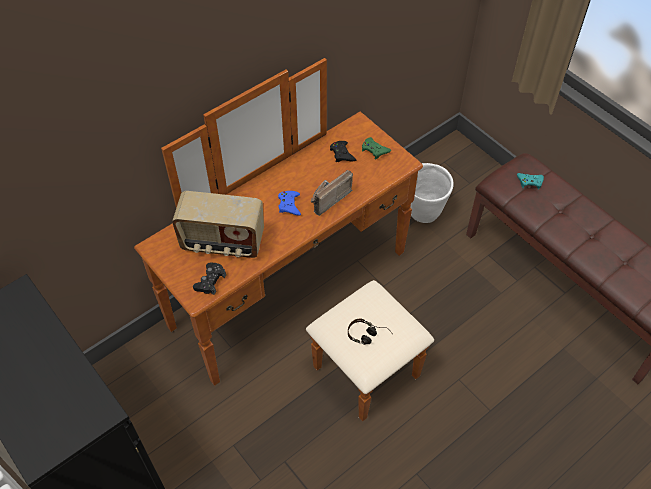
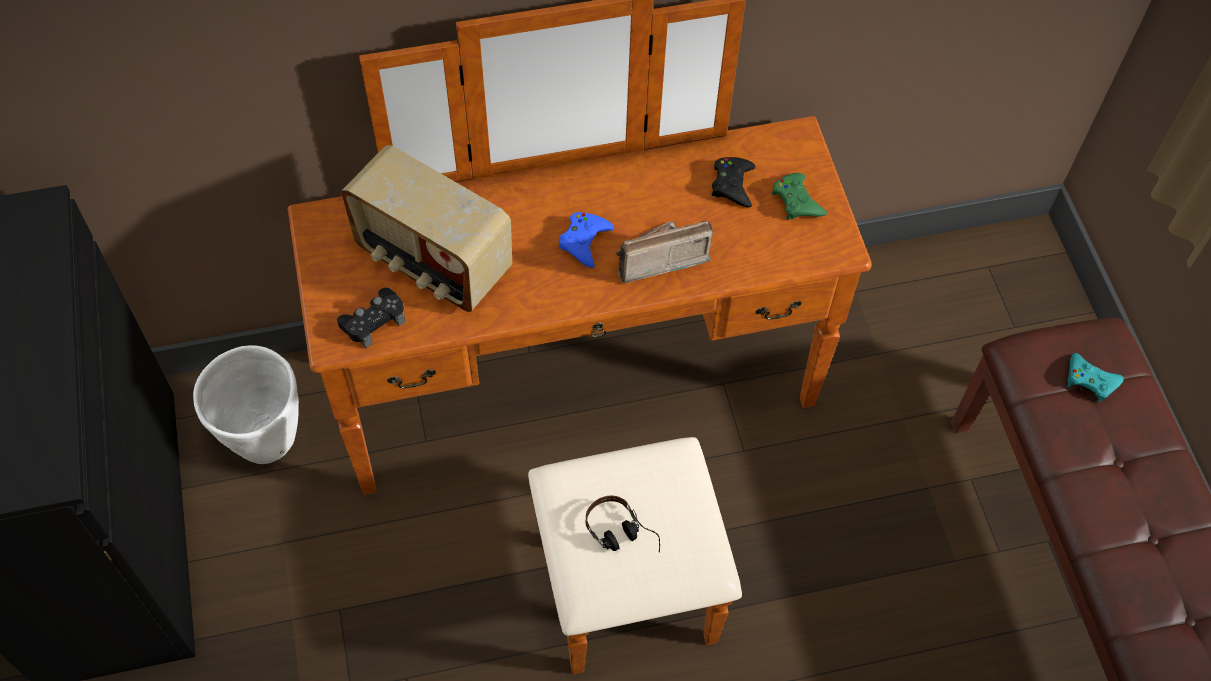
camera: 25 degrees right, 5 degrees up
(424, 213) = (893, 349): white planter -> white planter (265, 440)

